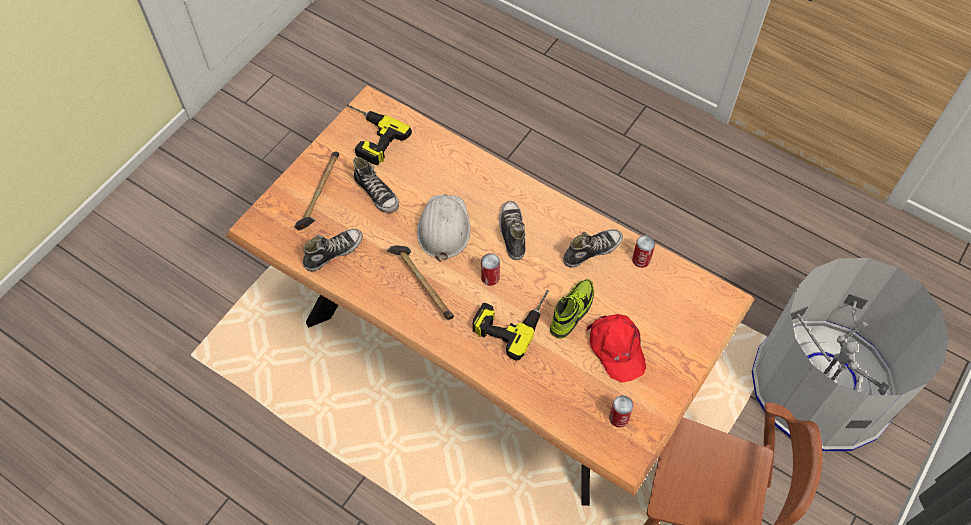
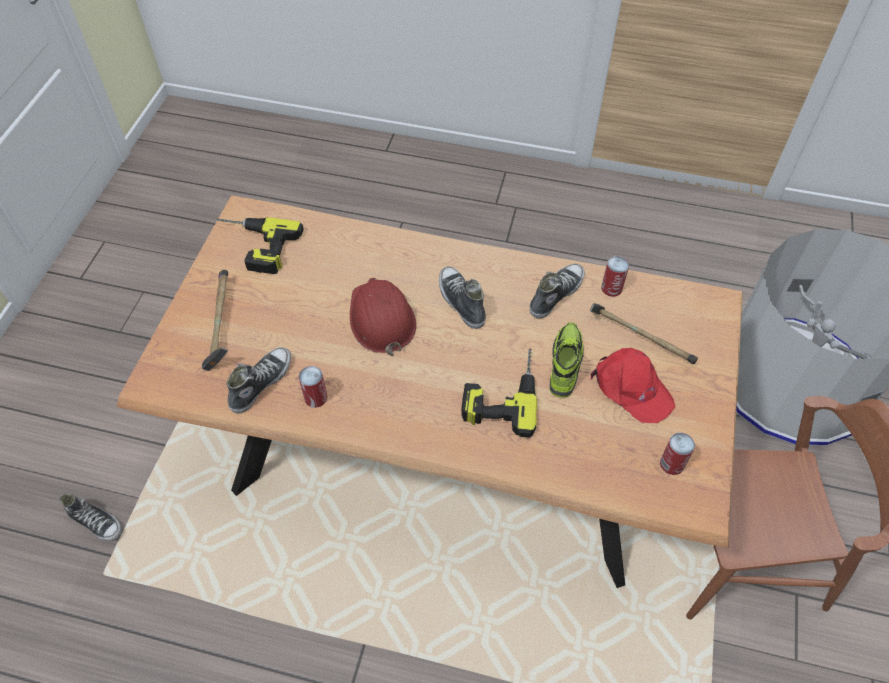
camera: 20 degrees left, 5 degrees down
(377, 193) = (288, 304): shoe -> shoe (97, 522)
(422, 285) = (383, 387): hammer -> hammer (636, 339)
(443, 228) = (381, 319): white hard hat -> red hard hat
(490, 277) = (457, 355): can -> can (315, 397)

